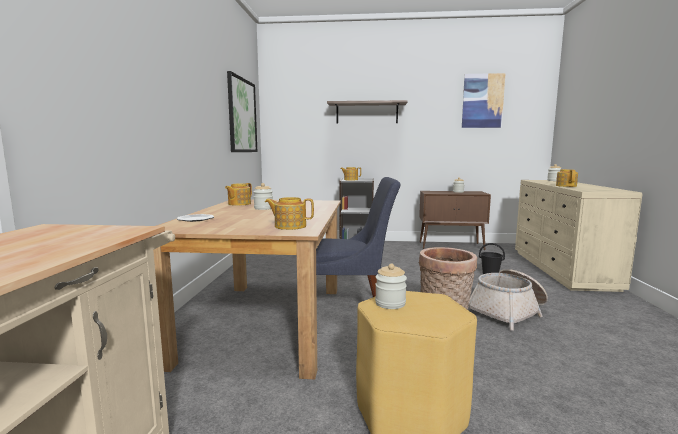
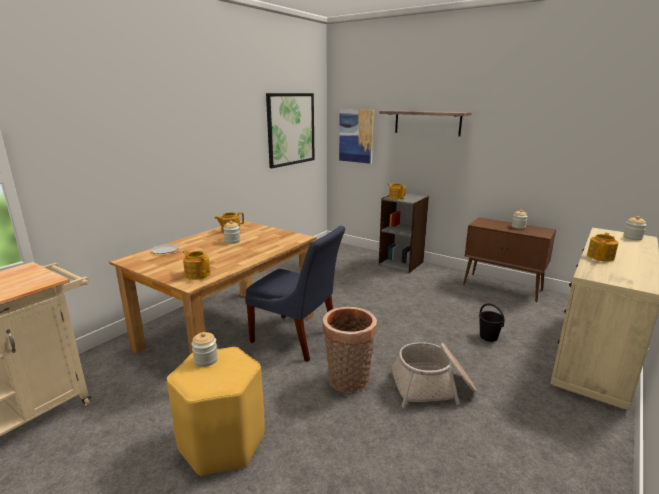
camera: 30 degrees right, 10 degrees up
(482, 101) = (572, 113): picture -> picture (356, 136)

